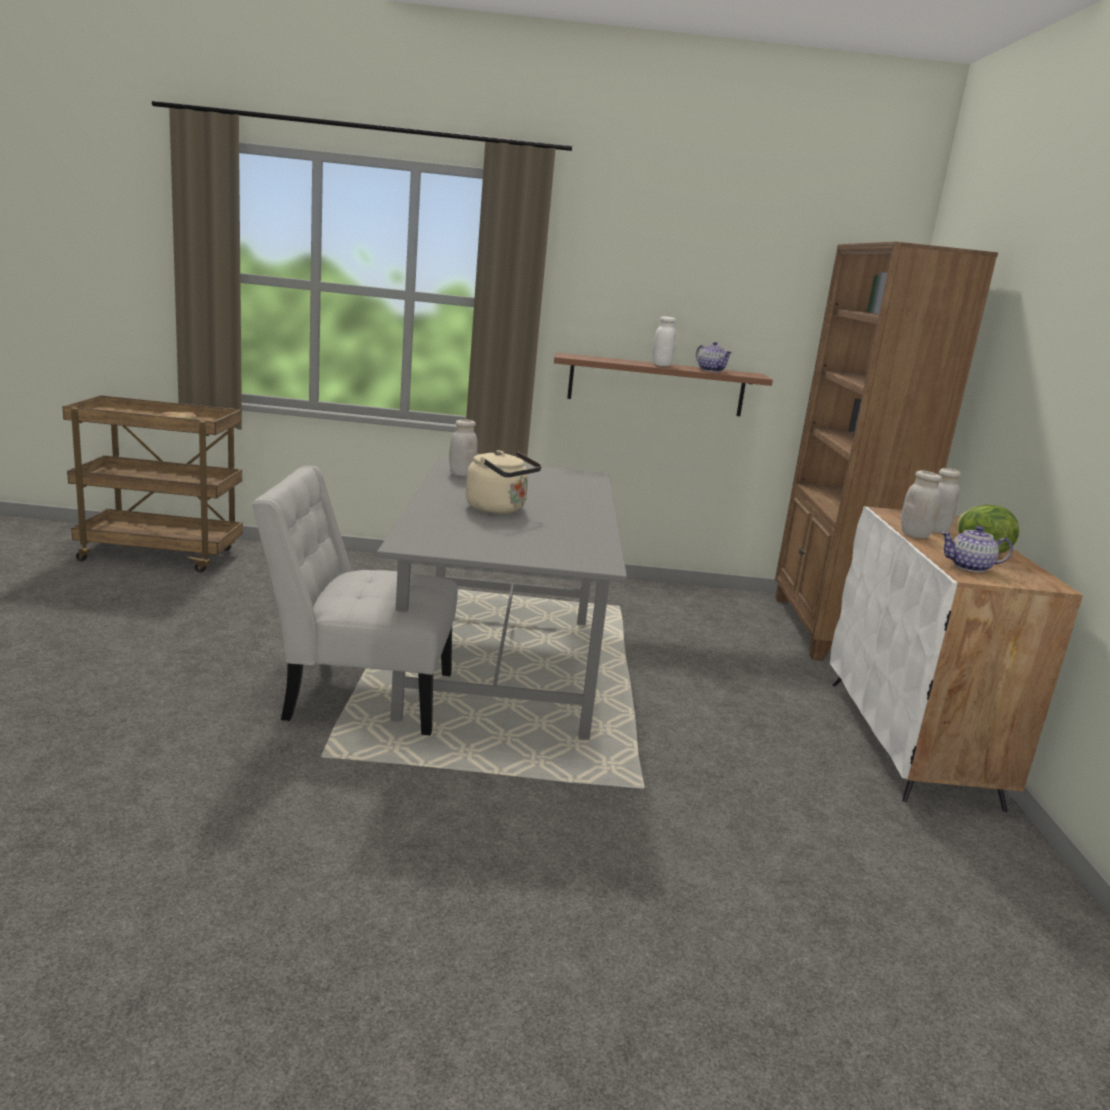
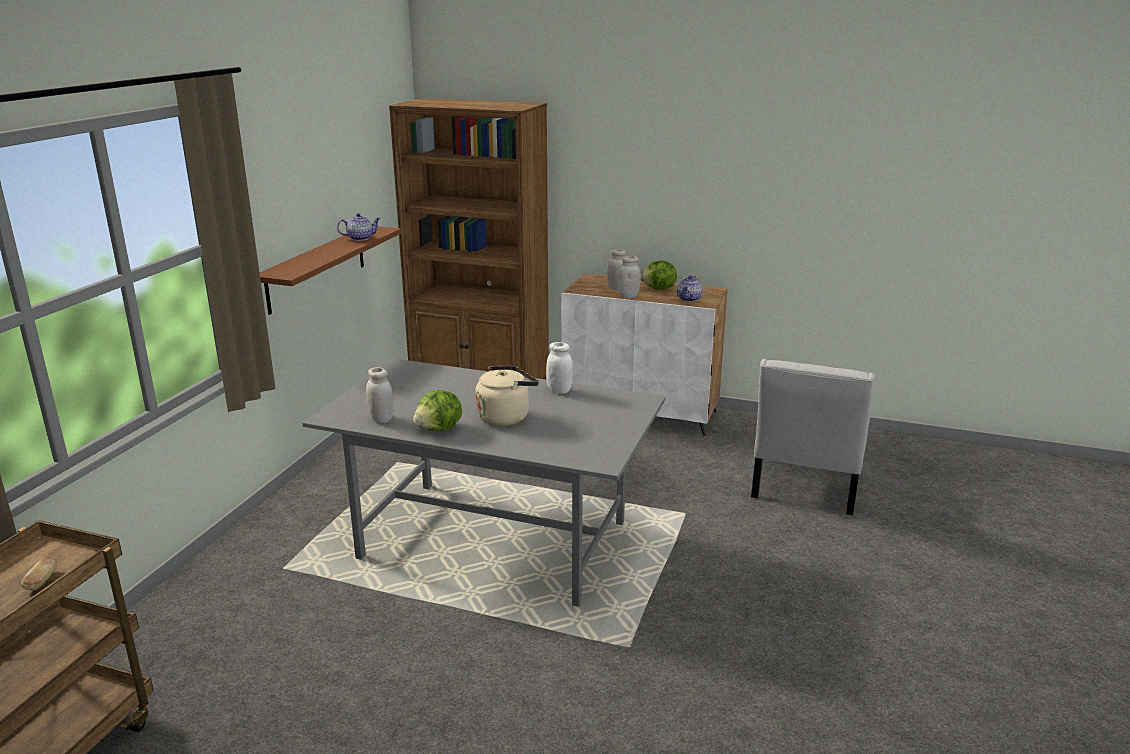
camera: 70 degrees left, 5 degrees up
(360, 694) = (525, 619): white chair -> white chair (805, 486)
(452, 490) = (440, 429): none -> lettuce
(661, 365) = (334, 249): white jar -> white jar (559, 390)

